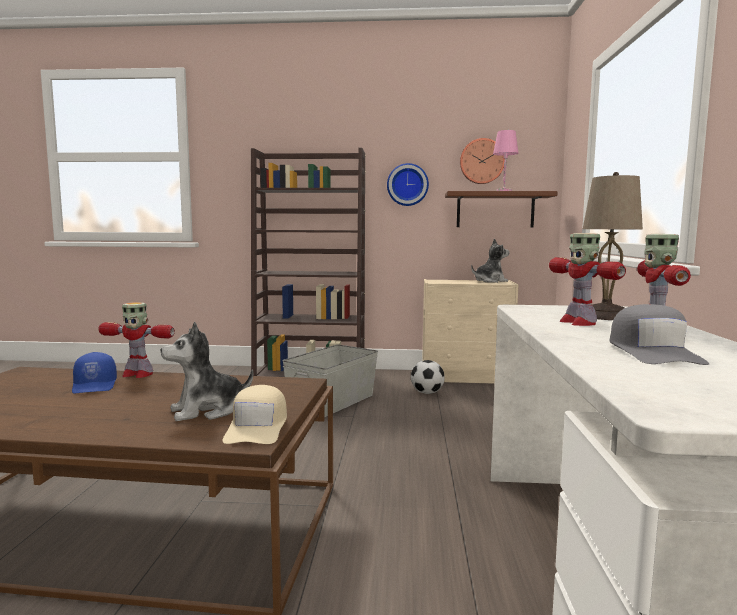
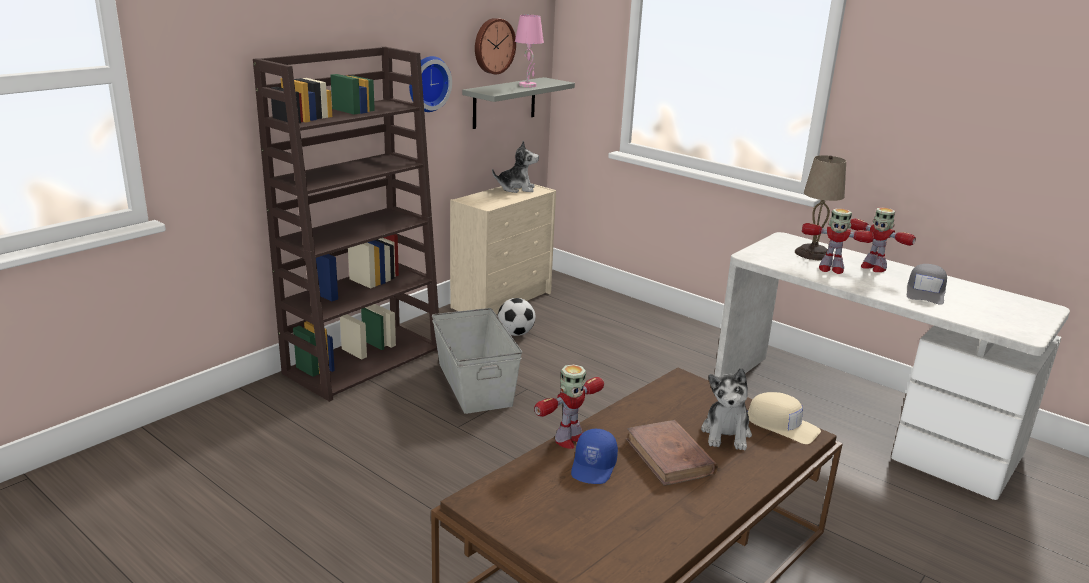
camera: 55 degrees left, 15 degrees up
(95, 386) = (594, 467): blue cap -> blue cap turned 90 degrees clockwise
(135, 401) = (669, 457): none -> brown book
(490, 281) = (516, 188): plush toy -> plush toy turned 75 degrees clockwise
(495, 210) = (504, 102): brown shelf -> grey shelf
(652, 352) = (925, 292): grey cap -> grey cap turned 75 degrees clockwise

